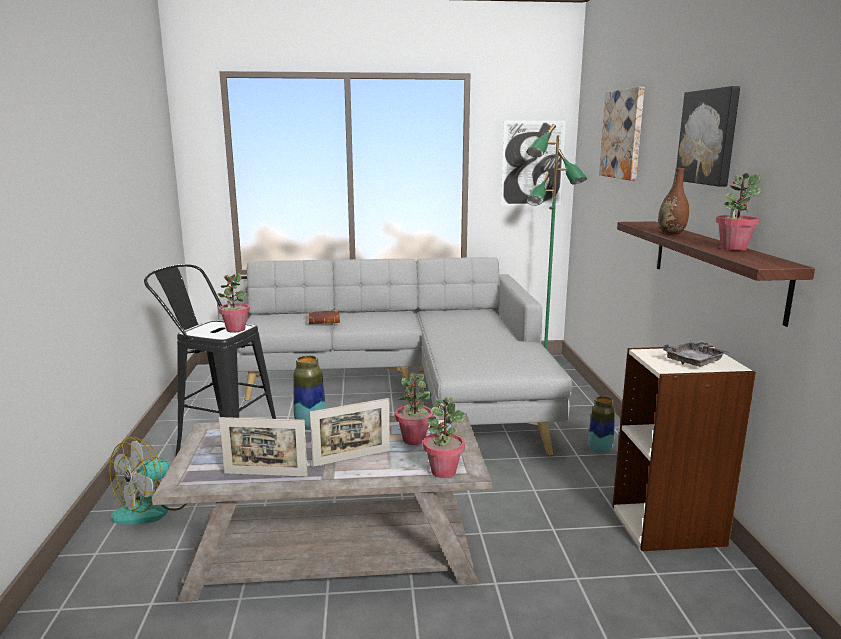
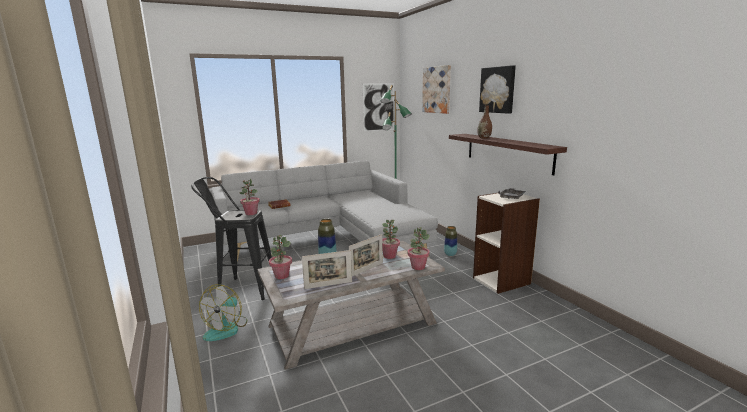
camera: 20 degrees left, 0 degrees up
(733, 248) = (522, 142): potted plant -> potted plant (281, 276)

